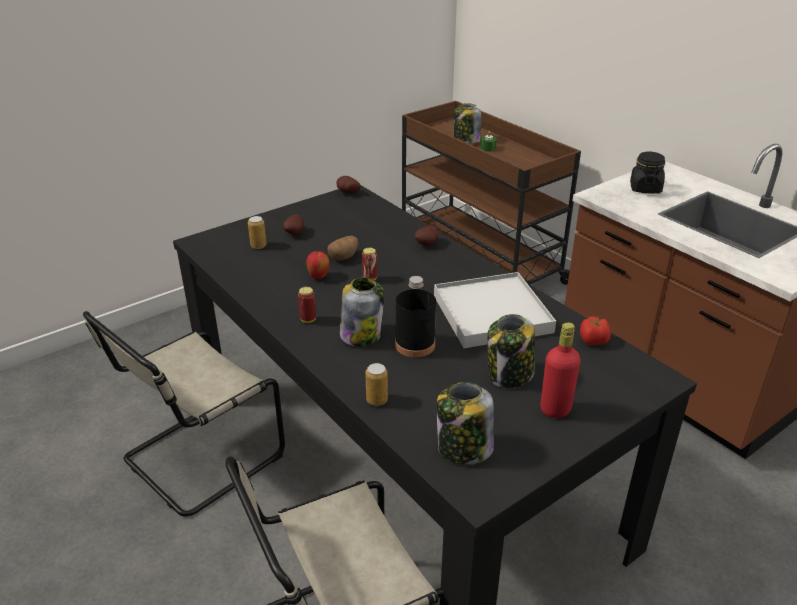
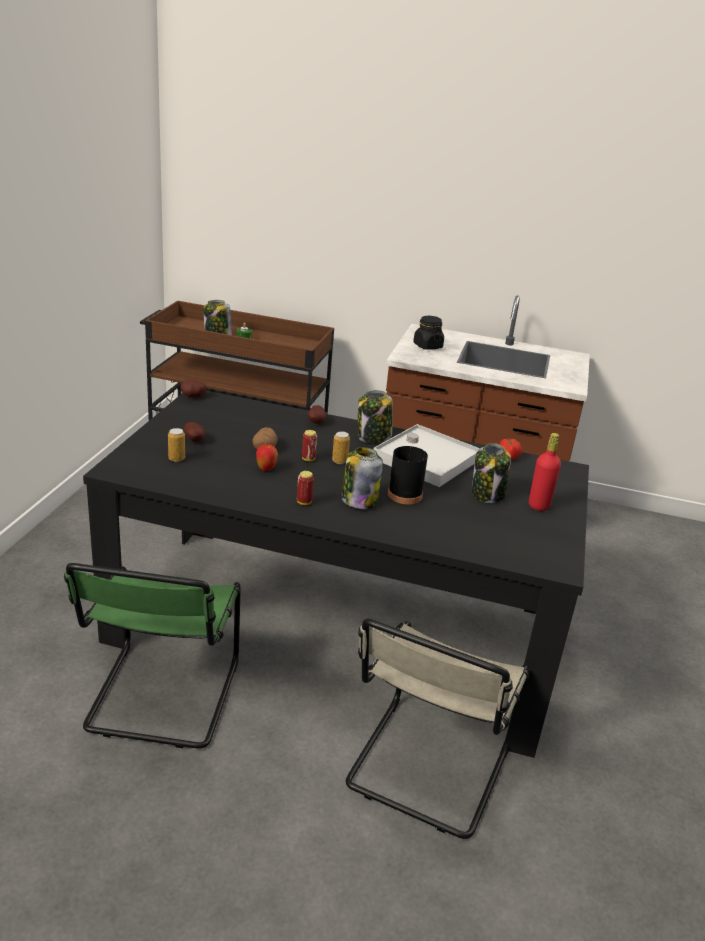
camera: 40 degrees left, 5 degrees down
(198, 459) = (162, 699): beige chair -> green chair
(377, 400) = (430, 539): can -> can (339, 461)
(463, 449) = (520, 547): jar -> jar (373, 437)

